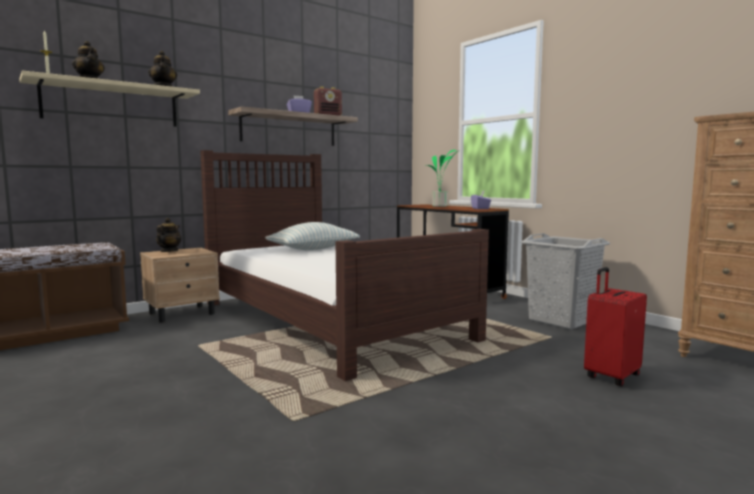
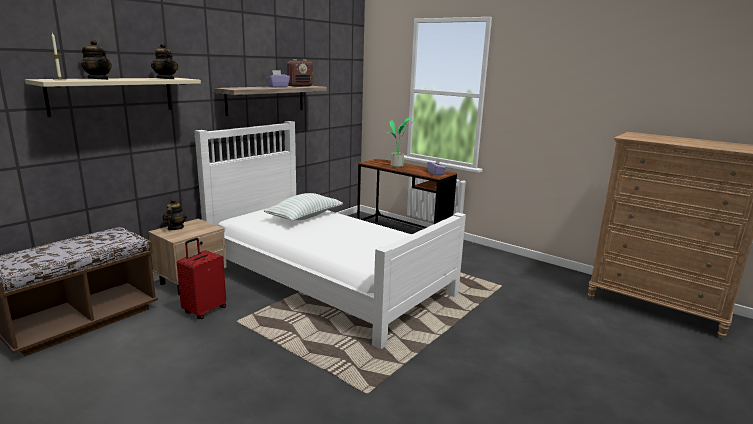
camera: 15 degrees left, 10 degrees up
(327, 320) = (325, 279): brown bed -> white bed
(561, 321) = (501, 266): grey laundry basket -> none
(611, 376) = (553, 323): red suitcase -> red suitcase (204, 310)

